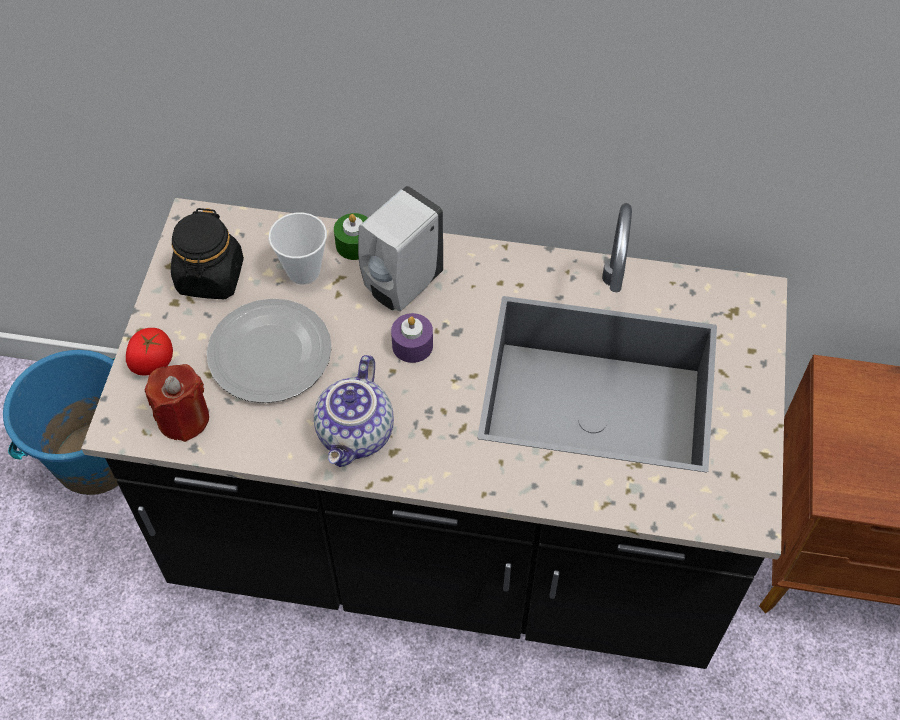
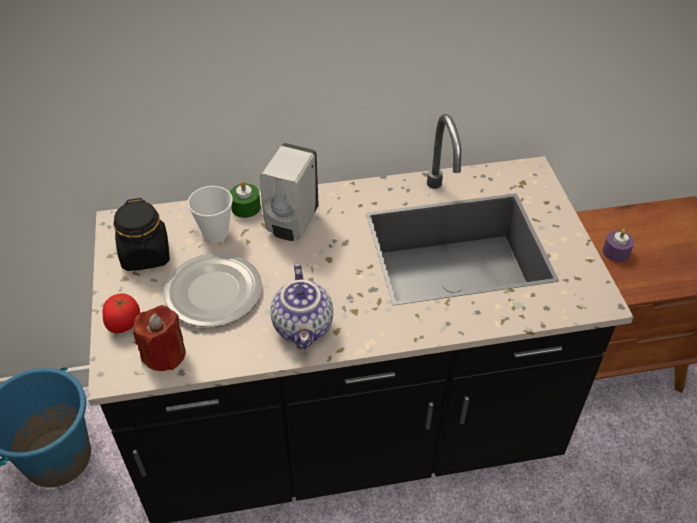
camera: 20 degrees left, 10 degrees down
(412, 345) = (317, 259): purple candle -> purple candle (616, 252)

